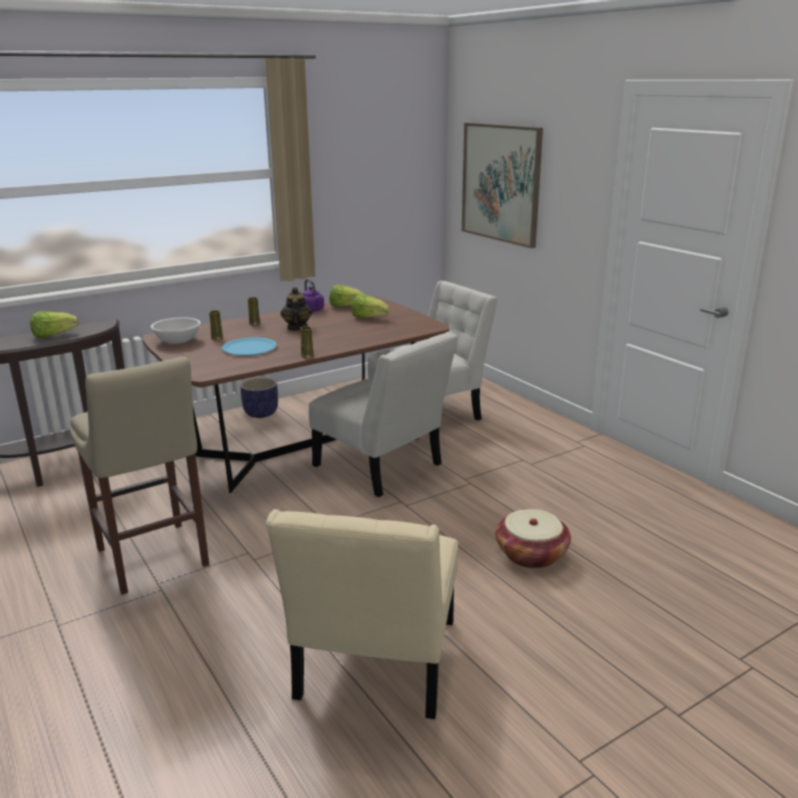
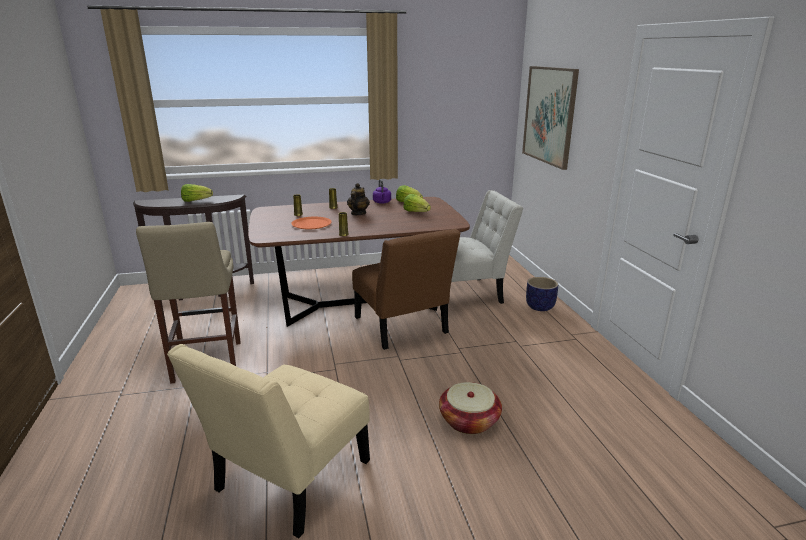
camera: 20 degrees right, 0 degrees up
(178, 341) = (272, 213): white bowl -> none
(249, 348) = (311, 224): blue plate -> orange plate
(260, 413) = (348, 273): planter -> planter (539, 307)
(382, 468) = (402, 328): white chair -> brown chair

